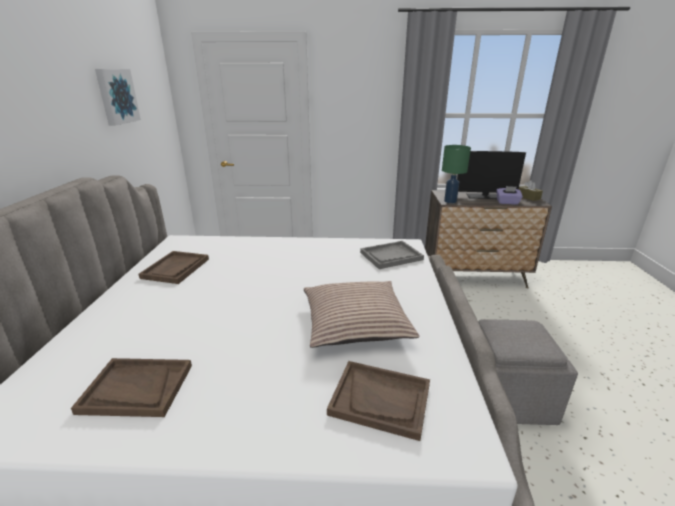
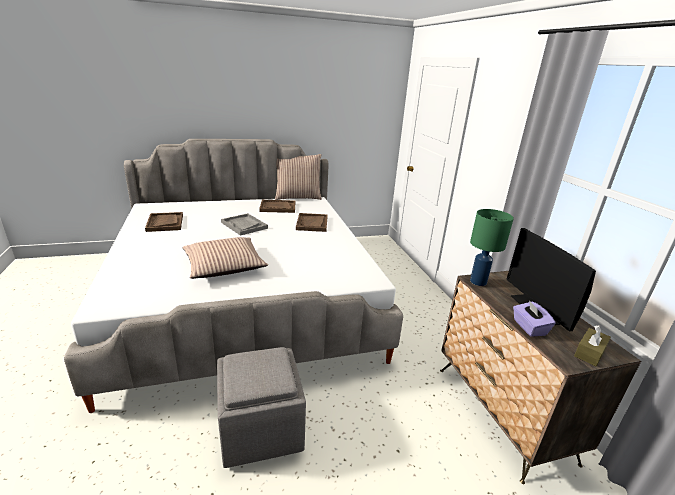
camera: 70 degrees right, 0 degrees up
(116, 96) = (328, 99): picture -> none
(150, 250) = (298, 197): none -> pillow
(380, 400) = (146, 279): brown tray -> brown tray (312, 223)
(391, 256) = (340, 273): grey tray -> grey tray (244, 225)

